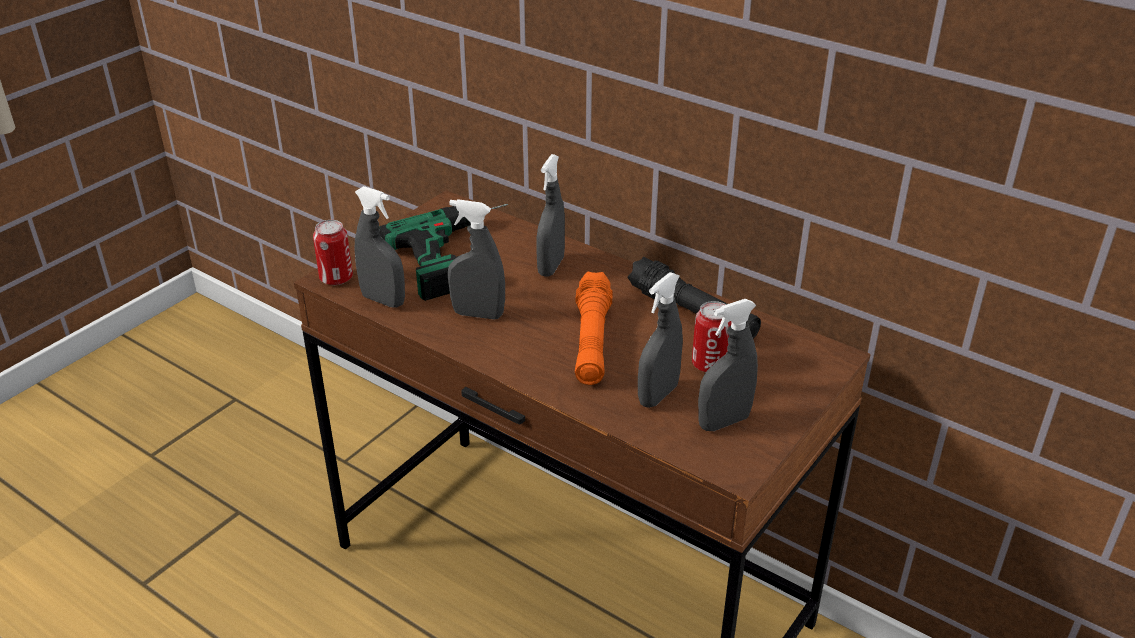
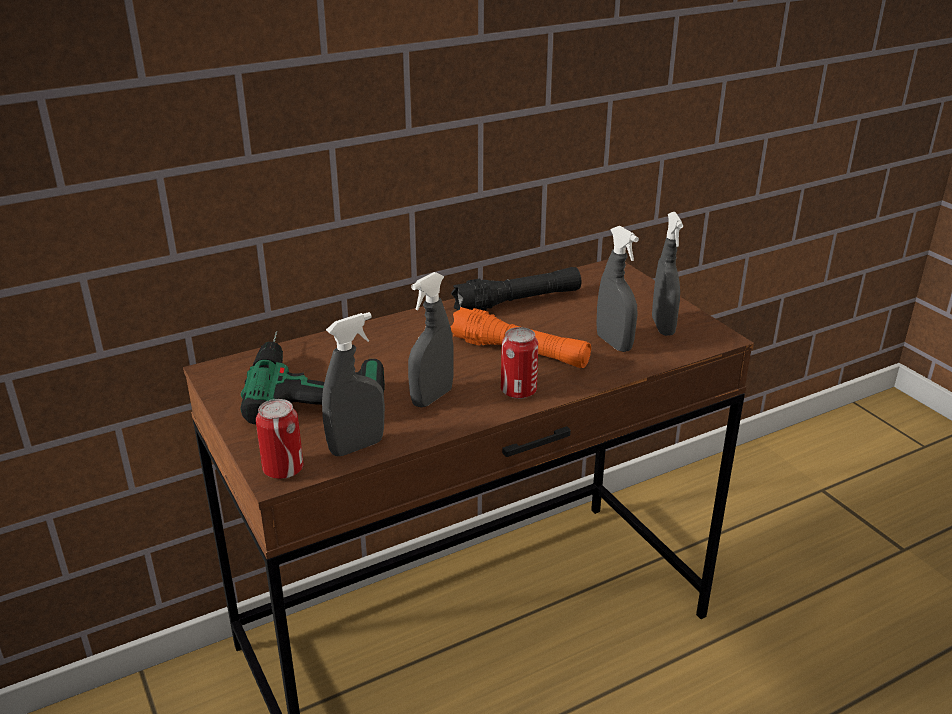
camera: 65 degrees left, 5 degrees down
(551, 266) = (389, 343): grey spray bottle -> none
(710, 364) = (589, 313): can -> can (518, 391)

